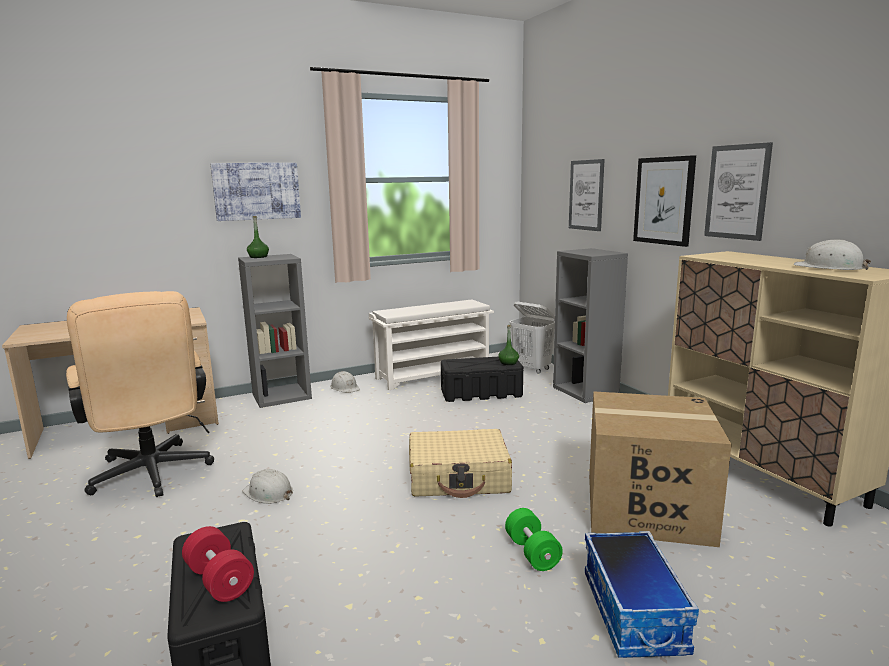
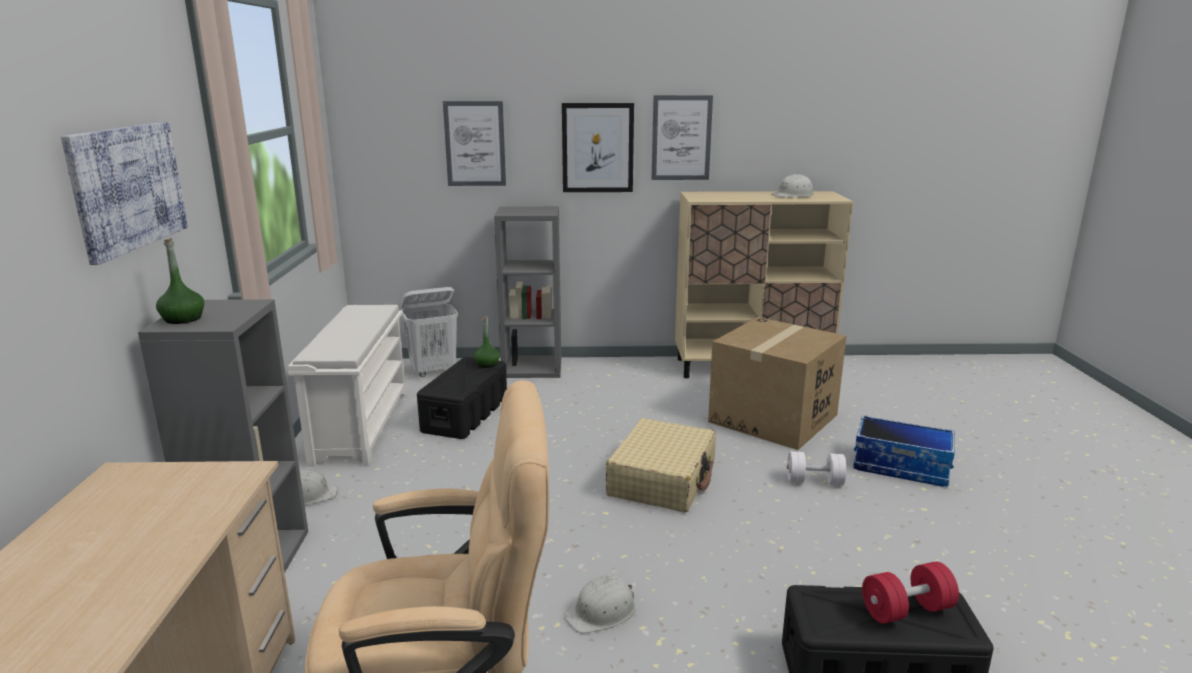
camera: 65 degrees left, 5 degrees up
(532, 553) = (814, 481): green dumbbell -> white dumbbell

